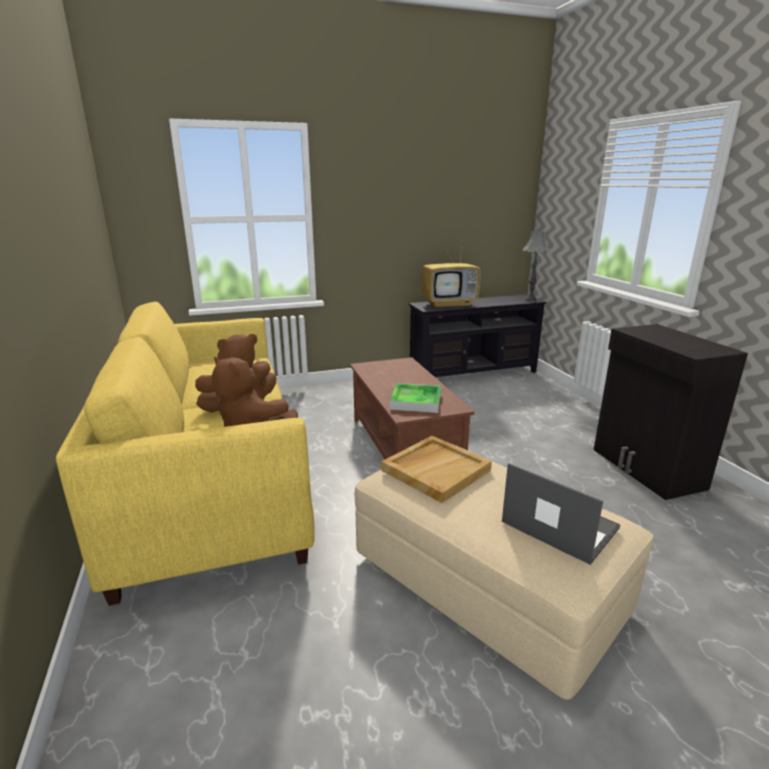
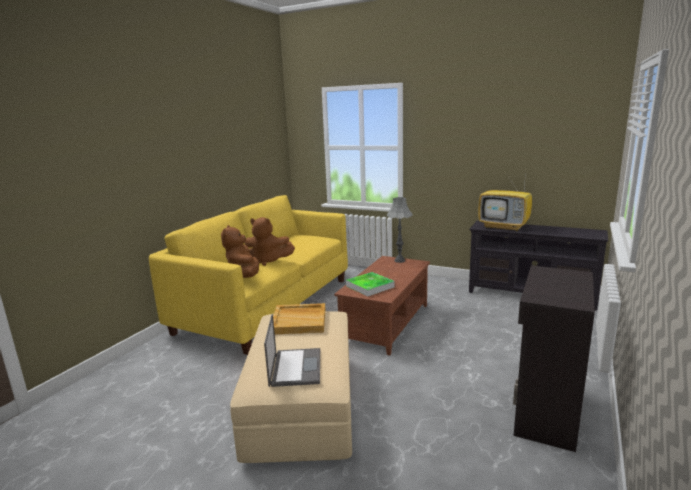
camera: 45 degrees right, 5 degrees down
(531, 300) = (594, 236): grey table lamp -> grey table lamp (399, 261)

